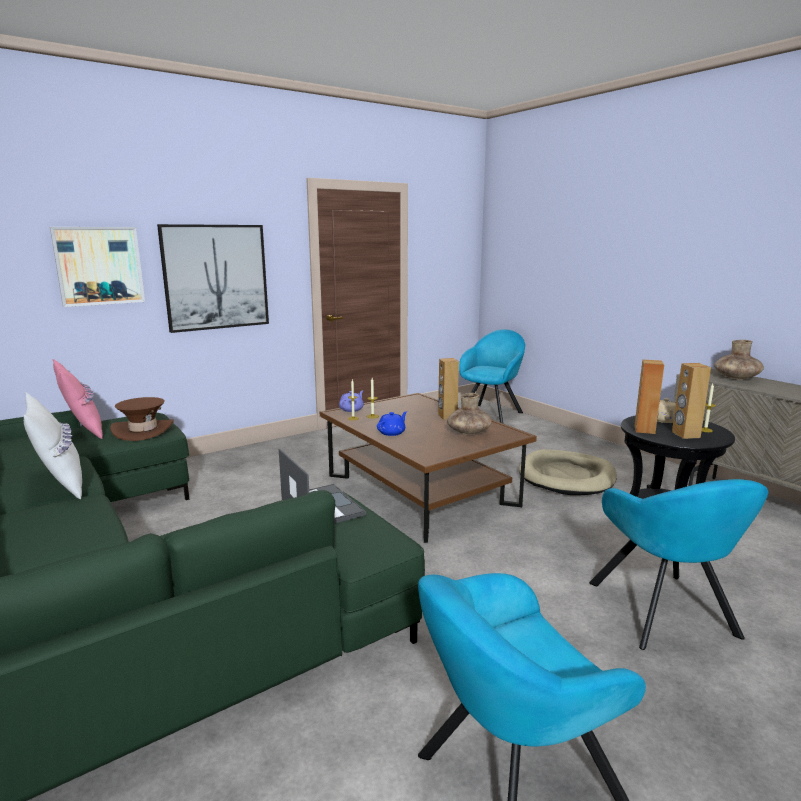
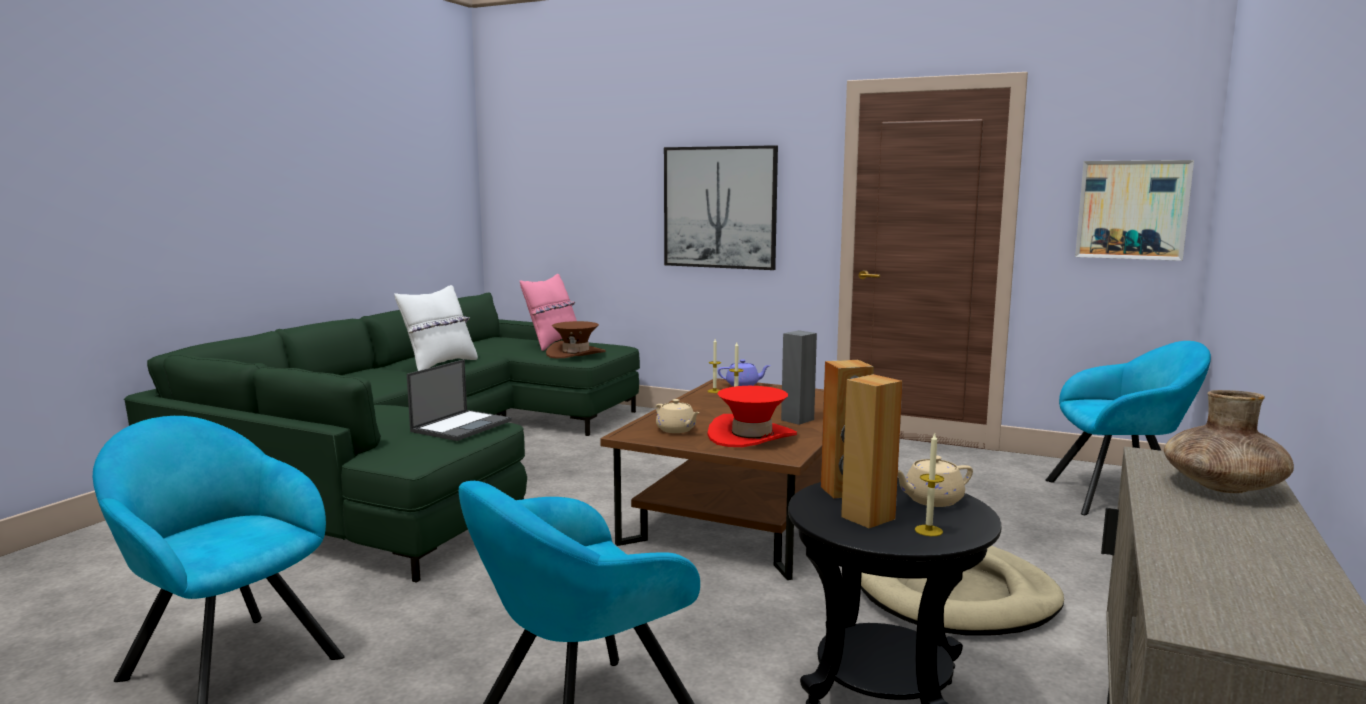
camera: 60 degrees right, 5 degrees down
(99, 266) = (613, 190): picture -> picture (1132, 210)
(392, 432) = (693, 410): blue teapot -> none
(432, 445) = (676, 430): none -> beige teapot
(447, 416) = (797, 420): brown speaker -> grey speaker
(468, 432) = (752, 436): brown vase -> red hat

